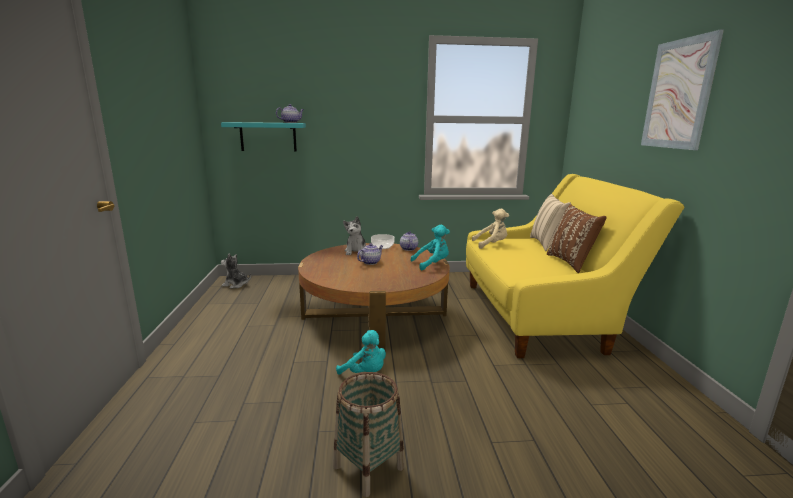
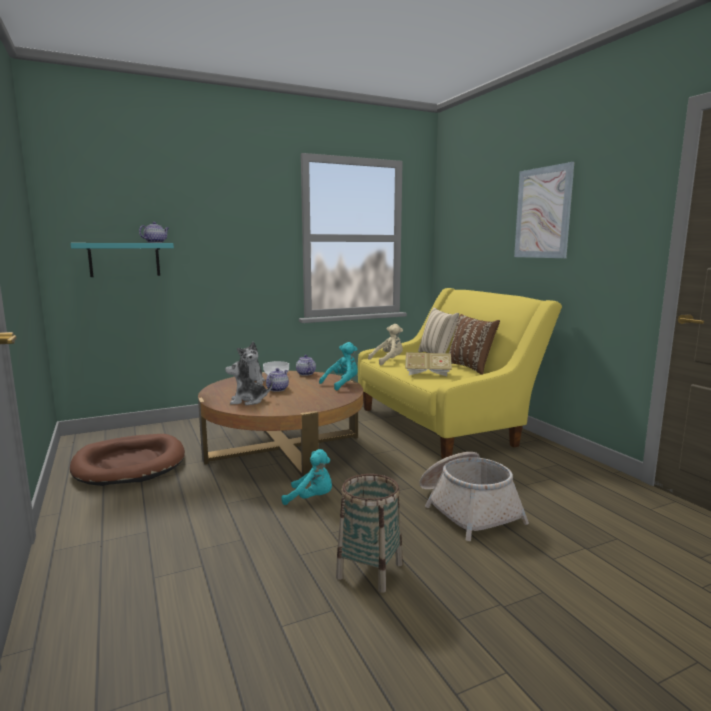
camera: 20 degrees left, 5 degrees down
(236, 284) = (91, 442): plush toy -> plush toy (248, 401)
(248, 309) = (130, 464): none -> brown dog bed
(508, 420) = (467, 509): none -> basket
(518, 264) = (427, 374): none -> book

